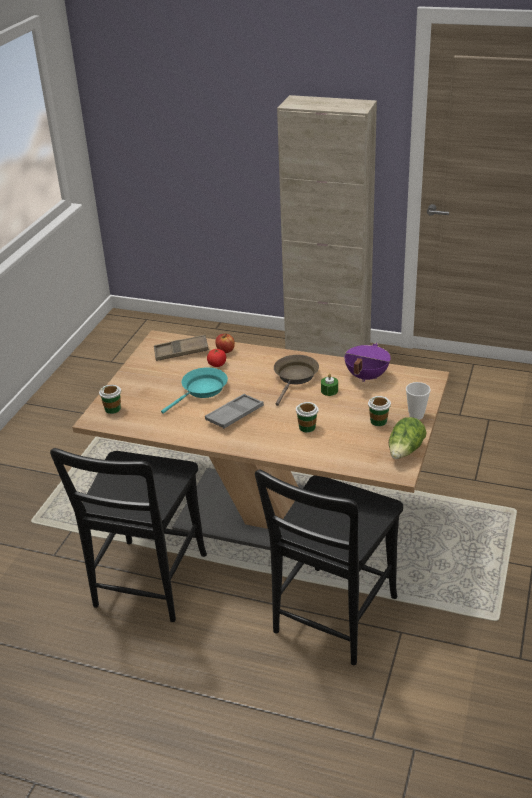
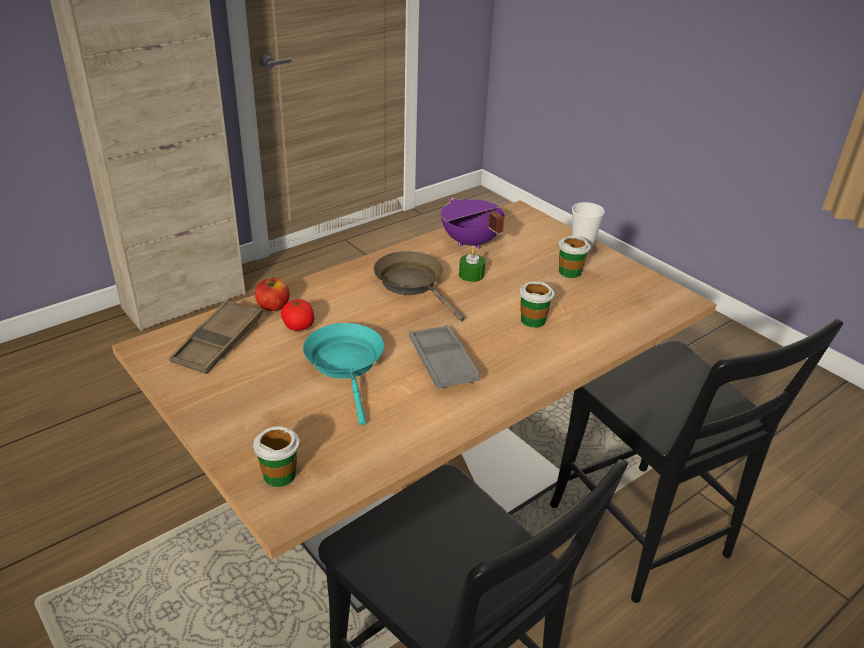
camera: 60 degrees left, 0 degrees up
(405, 451) = (644, 280): lettuce -> none

